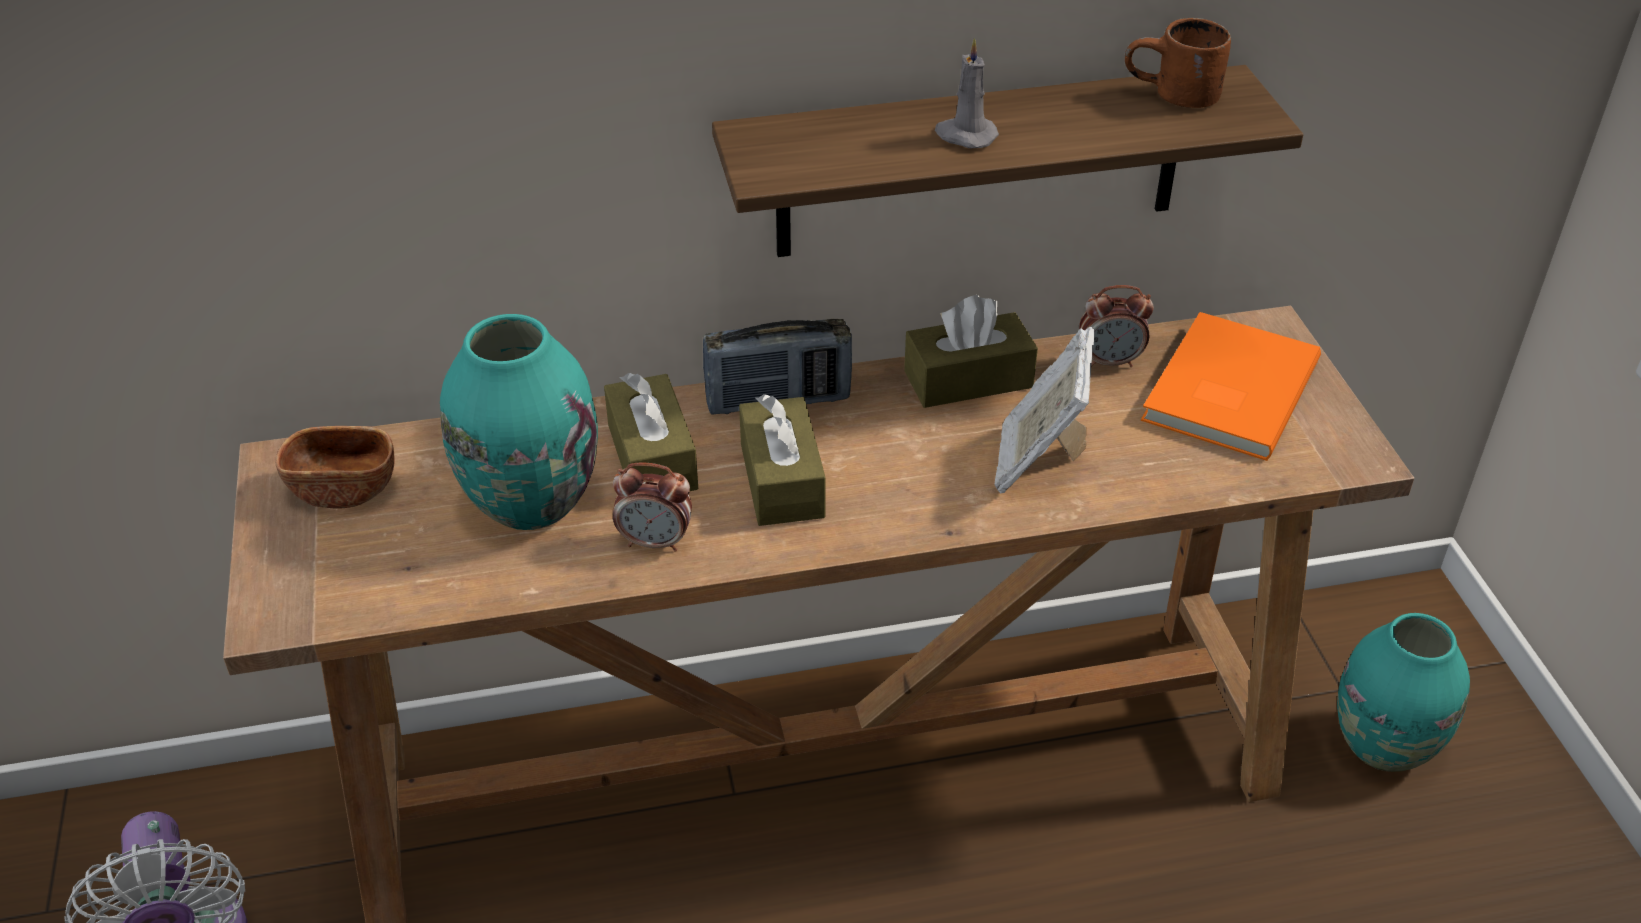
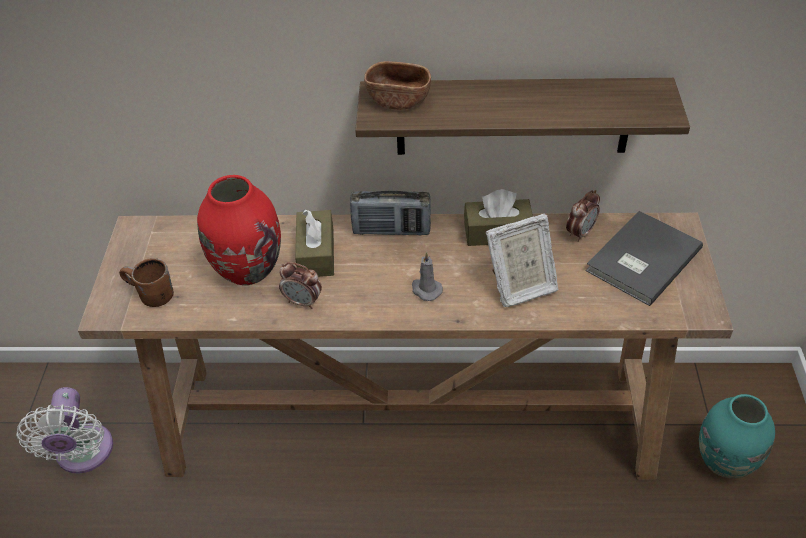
camera: 15 degrees right, 5 degrees up
(343, 488) = (159, 248): brown bowl -> brown bowl (398, 99)
(531, 501) = (248, 269): turquoise vase -> red vase
(782, 480) = (378, 277): brown tissue box -> none
(965, 135) = (493, 105): grey candle -> grey candle (425, 290)
(1039, 462) = (520, 287): picture frame -> picture frame turned 135 degrees counterclockwise
(1110, 361) = (580, 233): alarm clock -> alarm clock turned 60 degrees counterclockwise
(1174, 98) = (622, 95): brown mug -> brown mug (149, 296)
(1225, 390) = (640, 260): orange book -> grey book

